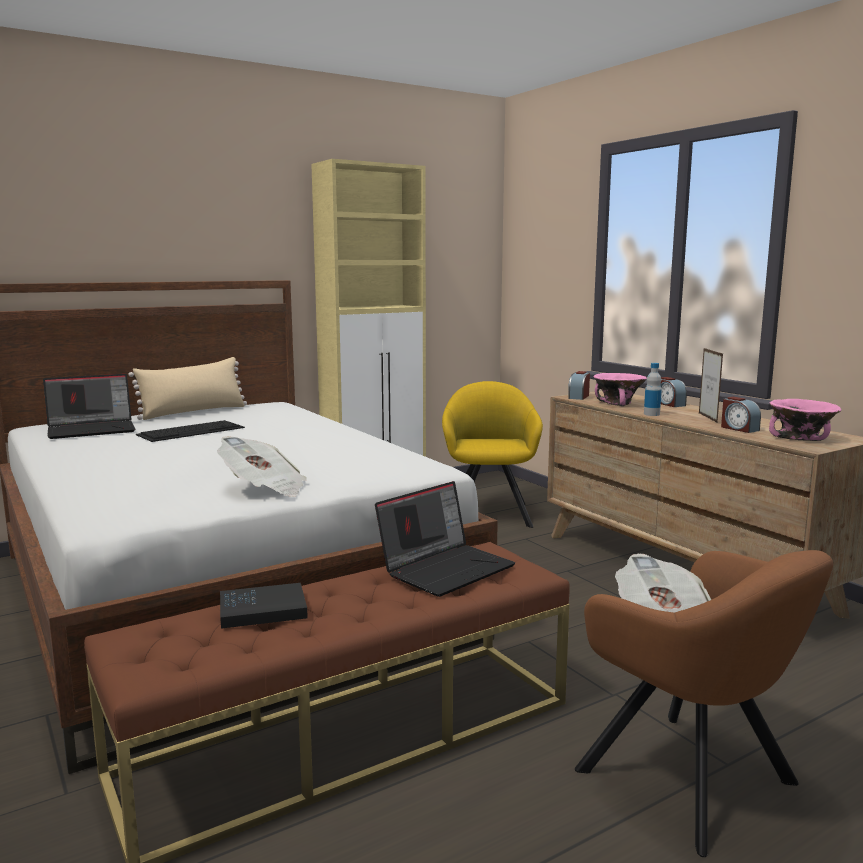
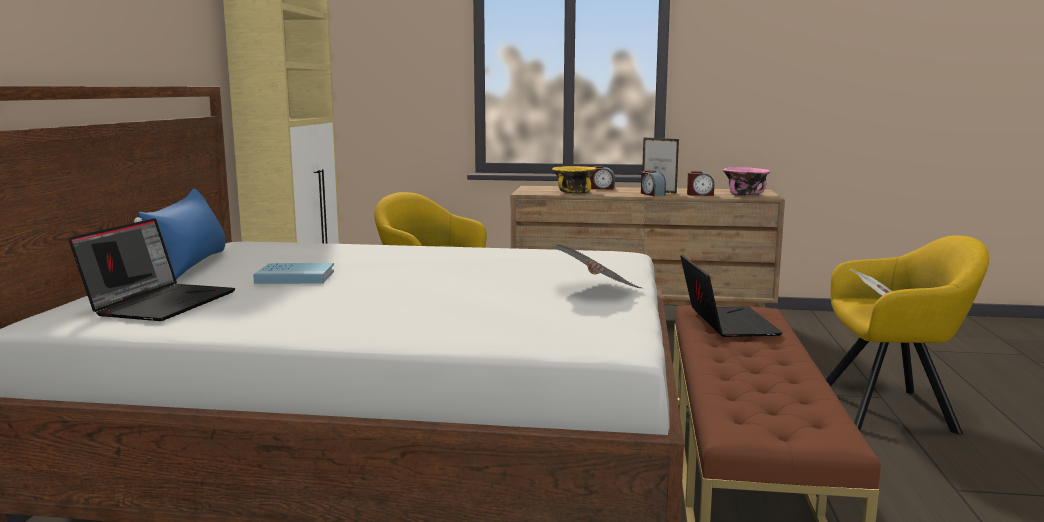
camera: 50 degrees left, 0 degrees up
(192, 431) = (295, 277): keyboard -> blue book
(193, 412) = (190, 266): beige pillow -> blue pillow
(263, 609) = (738, 380): black book -> none
(578, 397) = (530, 192): alarm clock -> alarm clock (652, 194)
(618, 403) = (574, 192): pink bowl -> yellow bowl
(651, 414) = (624, 194): bottle -> none
(695, 783) = (893, 410): brown armchair -> yellow armchair

